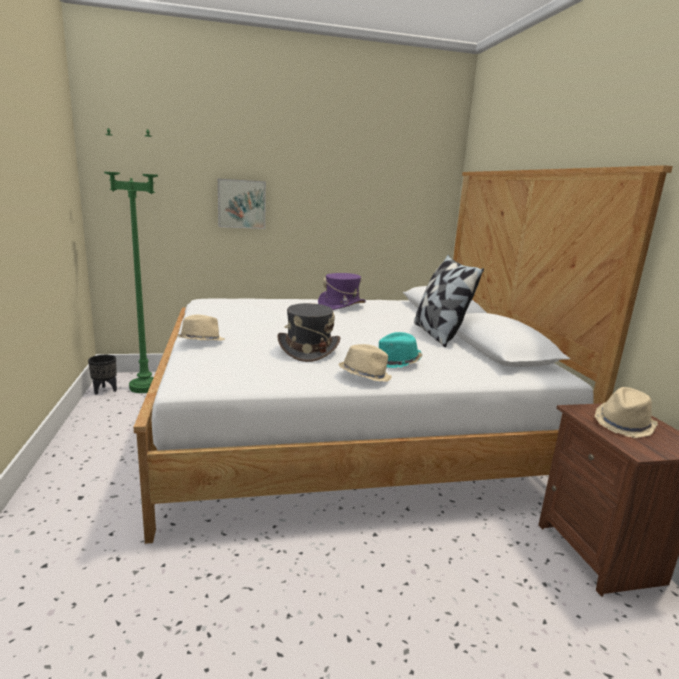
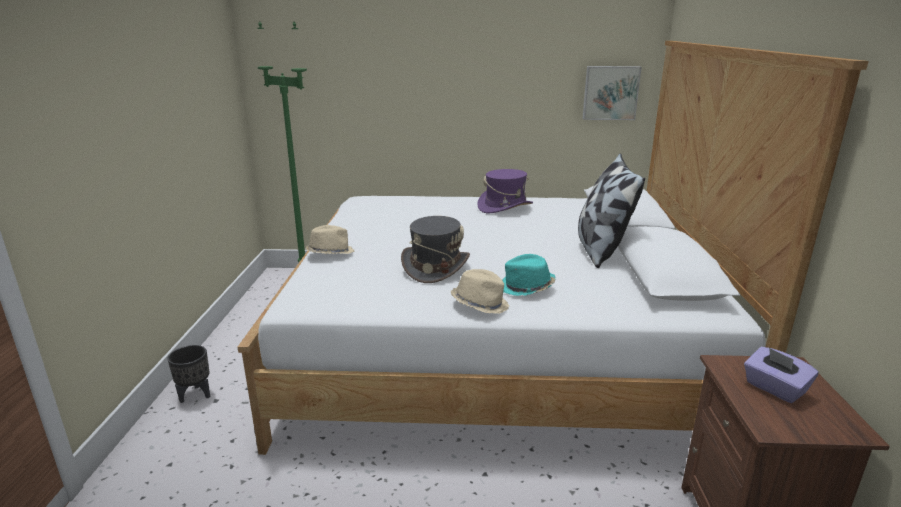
camera: 15 degrees right, 5 degrees up
(105, 390) = (267, 287): black planter -> black planter (196, 394)
(241, 204) = (402, 91): picture -> picture (610, 93)
(624, 424) = (774, 388): beige hat -> purple tissue box

